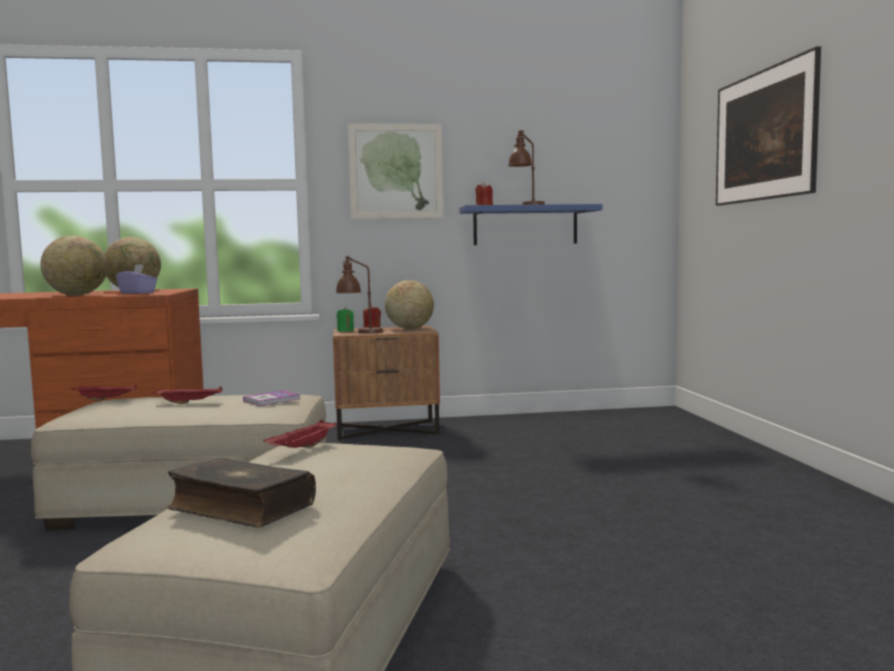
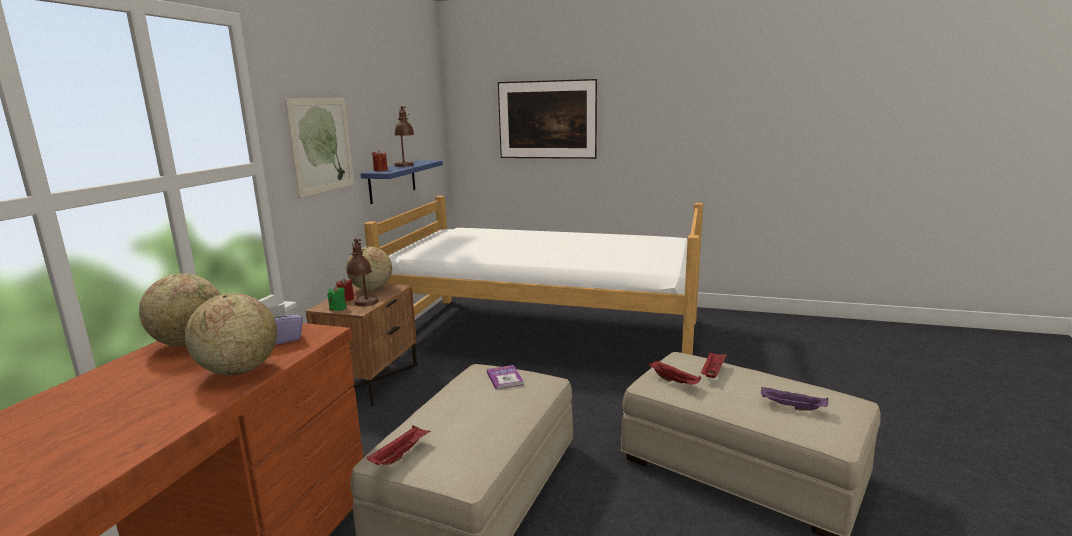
camera: 65 degrees left, 10 degrees up
(190, 403) = (476, 411): red tray -> red tray (712, 372)
(240, 508) = (791, 407): book -> purple tray
(603, 462) = (544, 336): none -> bed

